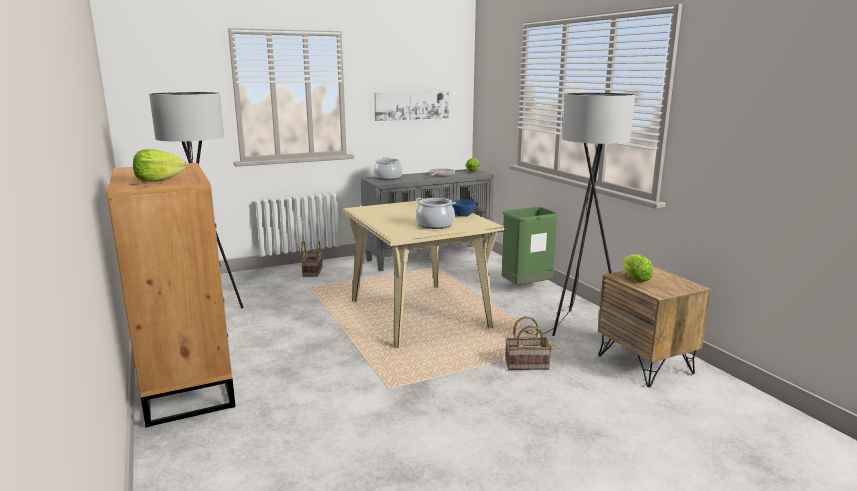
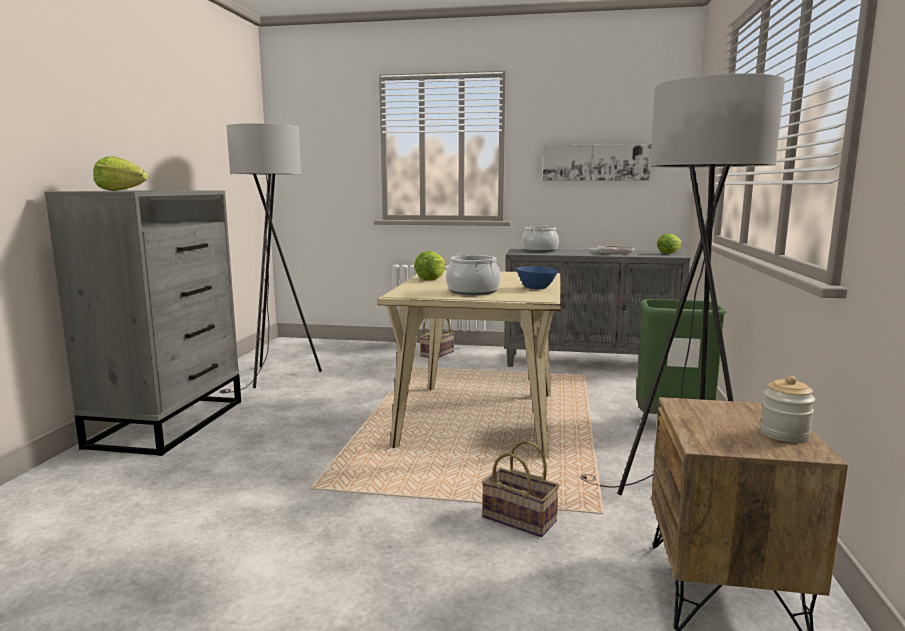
camera: 35 degrees right, 5 degrees down
(187, 383) = (169, 422): brown dresser -> grey dresser
(634, 278) = (705, 414): lettuce -> lettuce (431, 279)
(674, 281) = (784, 434): none -> jar

